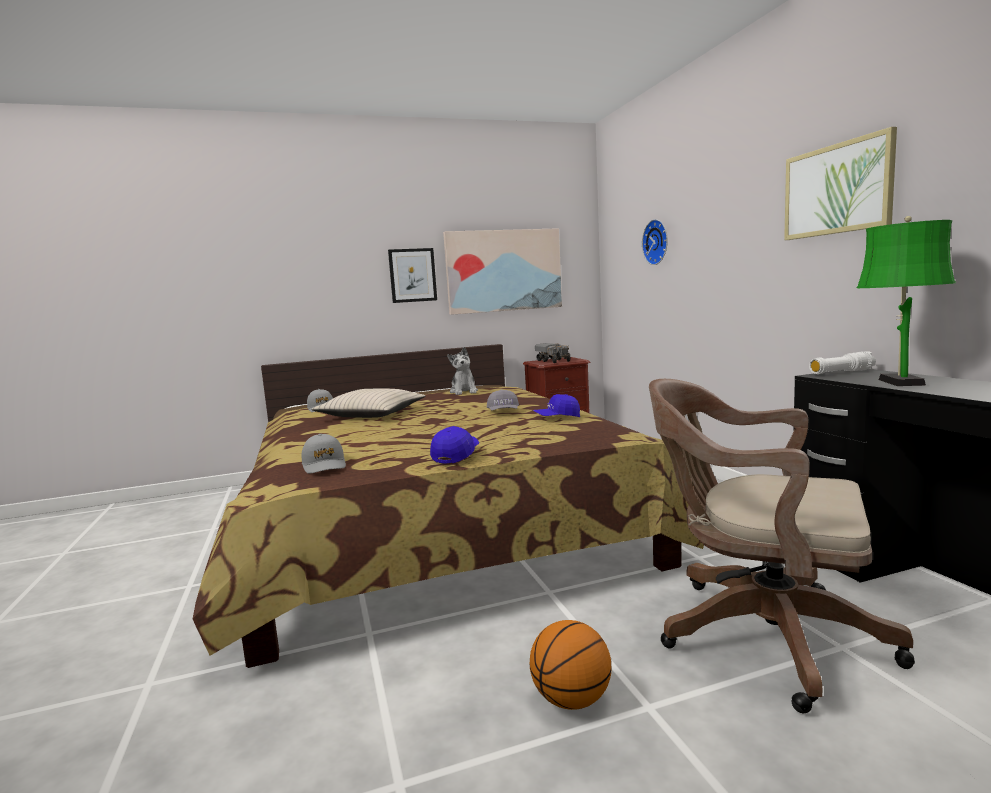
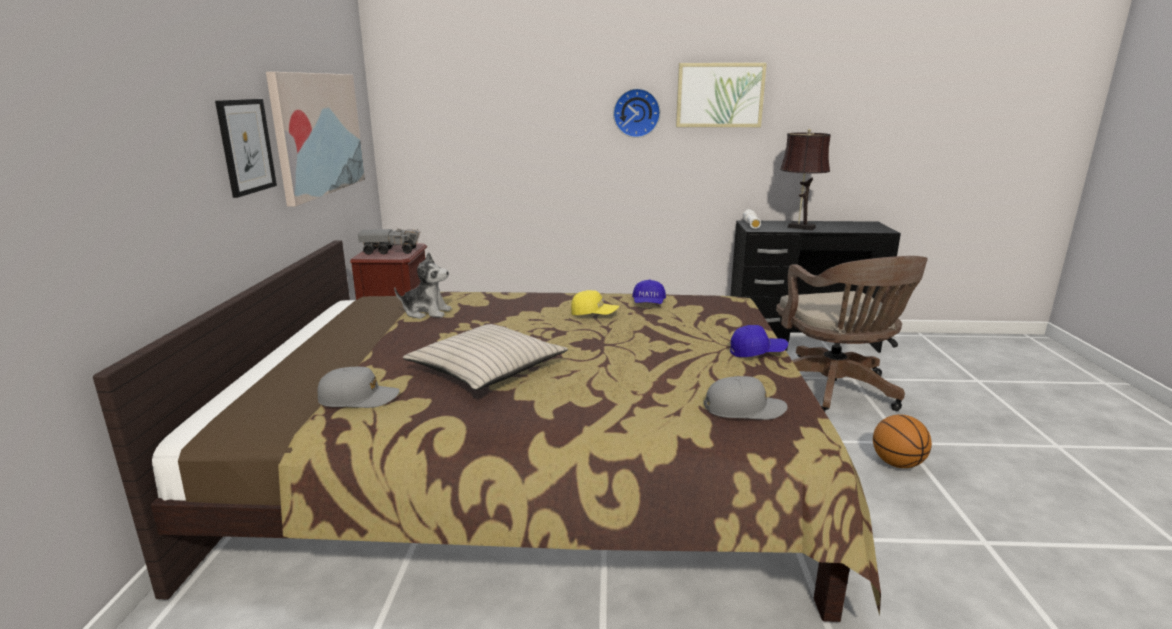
camera: 70 degrees left, 10 degrees up
(456, 455) = (757, 352): blue cap -> blue cap turned 135 degrees clockwise
(503, 412) = (594, 314): grey cap -> yellow cap
(657, 242) = (499, 108): wall clock -> wall clock (636, 113)
(759, 633) = (835, 391): brown office chair -> brown office chair turned 60 degrees counterclockwise
(899, 381) = (798, 227): green table lamp -> brown table lamp

